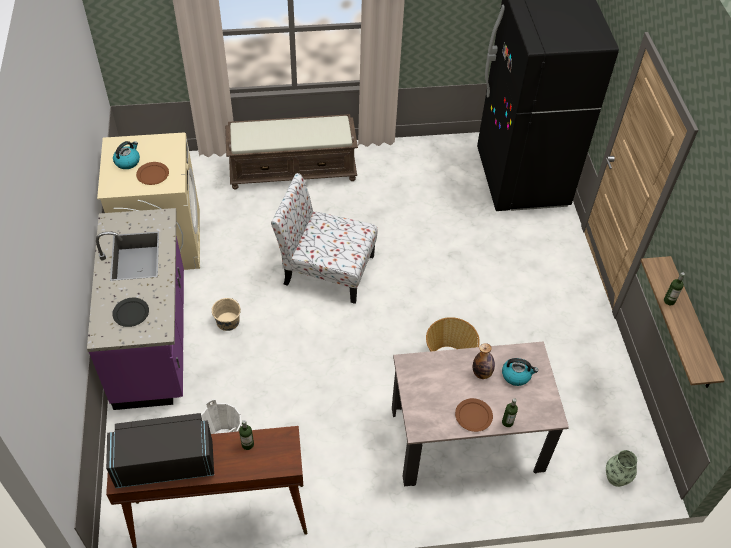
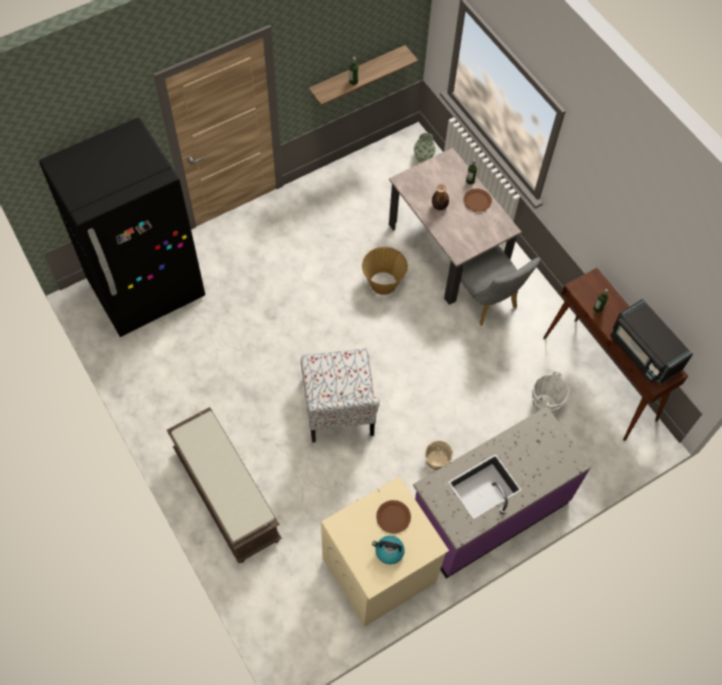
camera: 115 degrees left, 10 degrees up
(131, 313) = (542, 452): black plate -> none
(377, 449) = (487, 302): none -> grey chair
(516, 375) = (428, 186): kettle -> none

